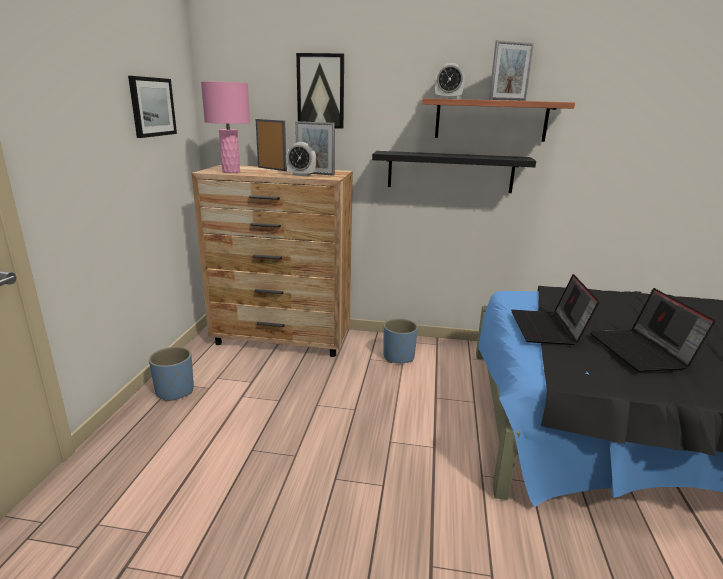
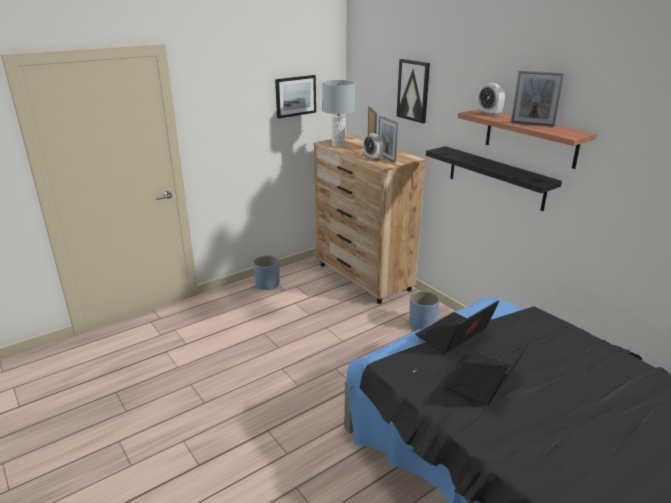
camera: 45 degrees right, 5 degrees up
(230, 171) = (338, 145): pink table lamp -> grey table lamp

